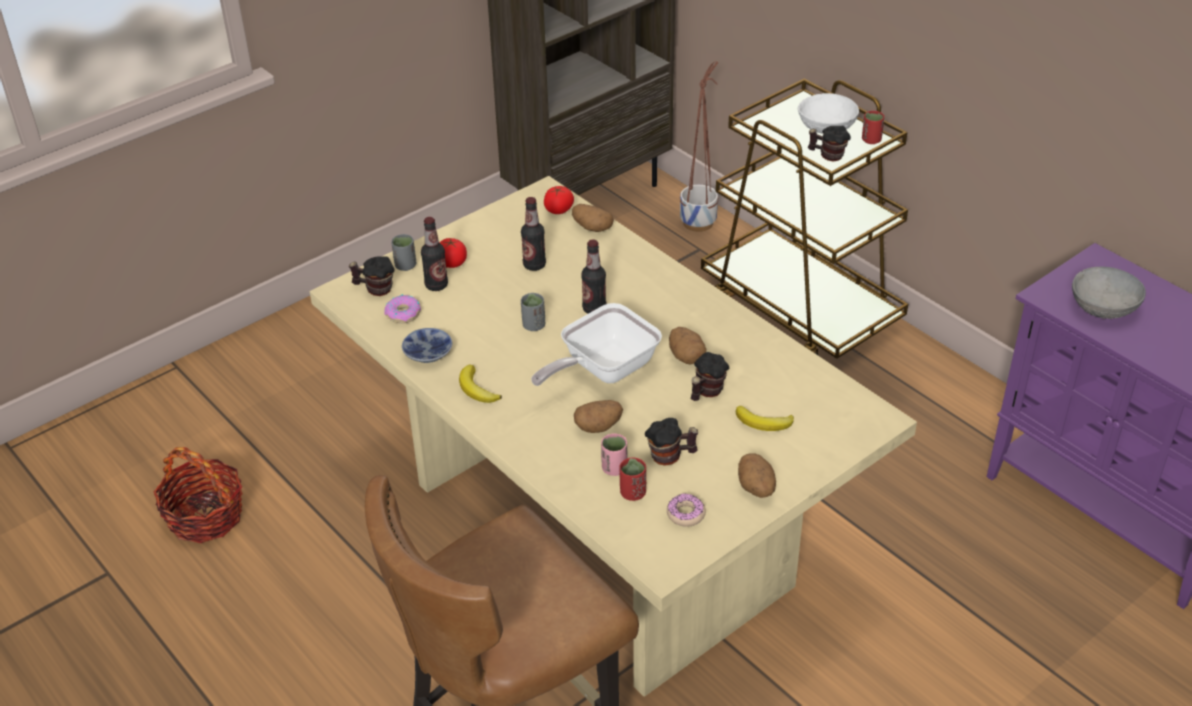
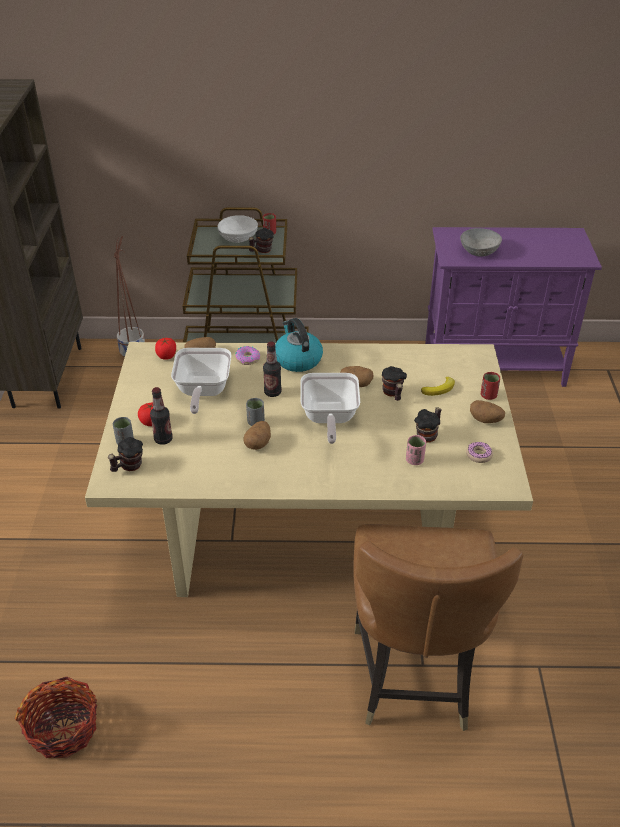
camera: 50 degrees left, 0 degrees up
(403, 314) = (170, 467): donut -> donut (248, 358)
(428, 354) = (223, 478): bowl -> none
(477, 389) = (282, 475): banana -> none
(534, 265) = (202, 392): bottle -> frying pan
(598, 427) = (373, 447): potato -> potato (258, 443)
(632, 493) = (441, 464): red cup -> red cup (488, 395)
(671, 293) = (297, 359): none -> kettle

